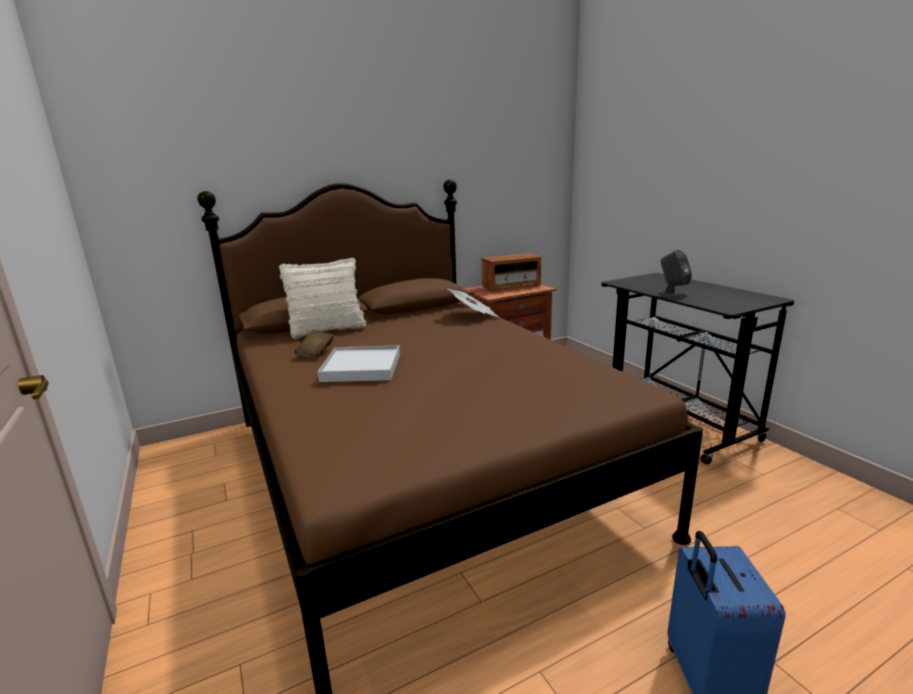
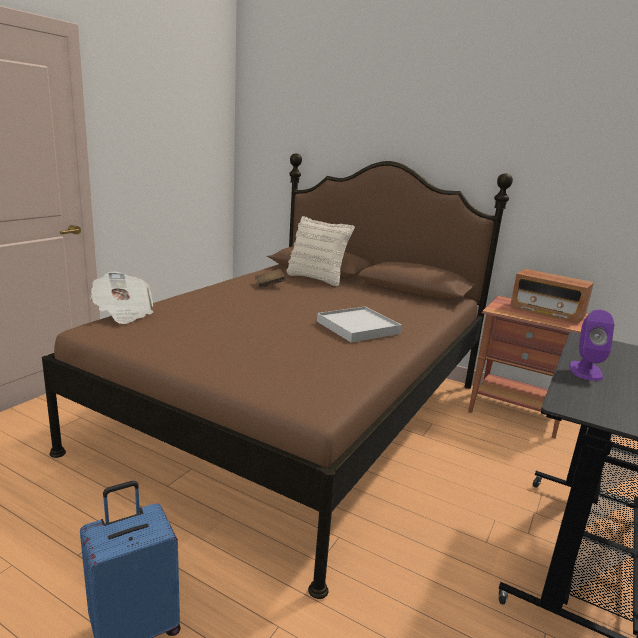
camera: 55 degrees right, 0 degrees up
(362, 367) = (253, 300): white tray -> white tray (358, 327)
(474, 316) = (426, 314): newspaper -> newspaper (123, 313)
(672, 294) = (585, 371): grey speaker -> purple speaker

